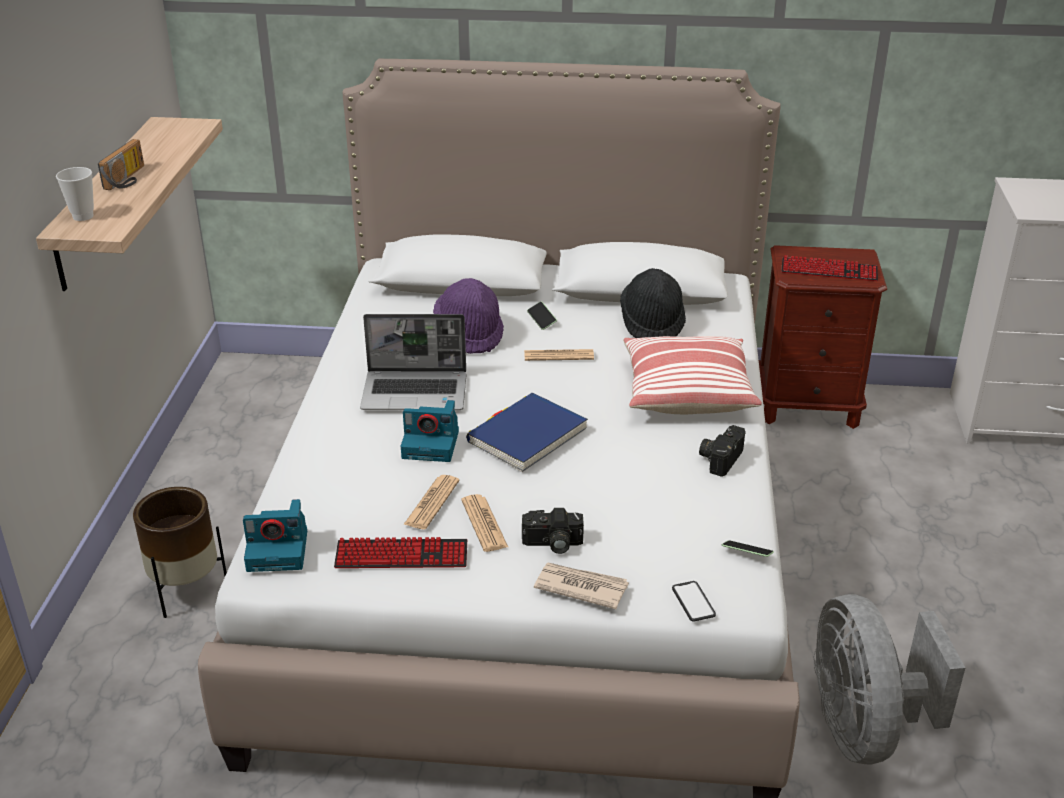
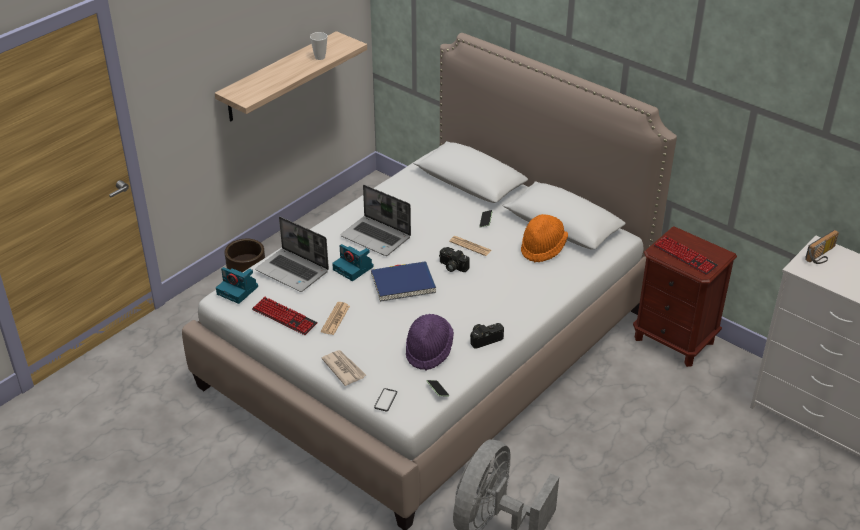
camera: 35 degrees right, 5 degrees up
(83, 216) = (244, 87): cup -> cup (320, 57)
(128, 179) = (285, 70): radio -> radio (822, 256)
(342, 485) = (293, 271): none -> laptop
(432, 503) = (322, 298): newspaper -> none
(470, 334) = (439, 214): purple hat -> purple hat (428, 350)
(552, 544) = (355, 343): camera -> camera (452, 267)
(652, 324) = (543, 248): black hat -> orange hat
(686, 391) = (513, 295): pillow -> none

